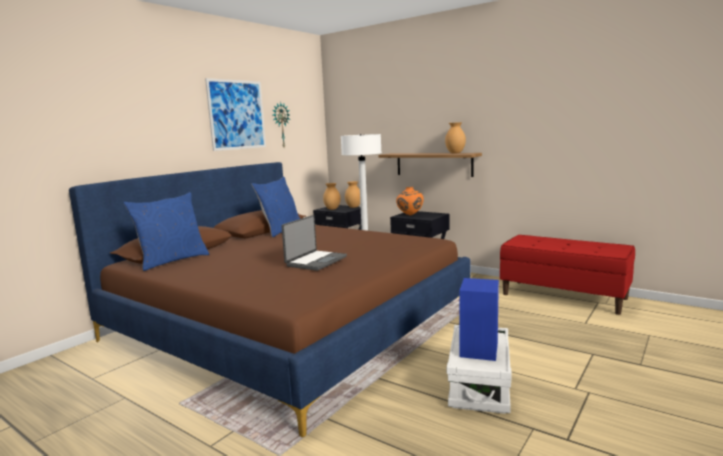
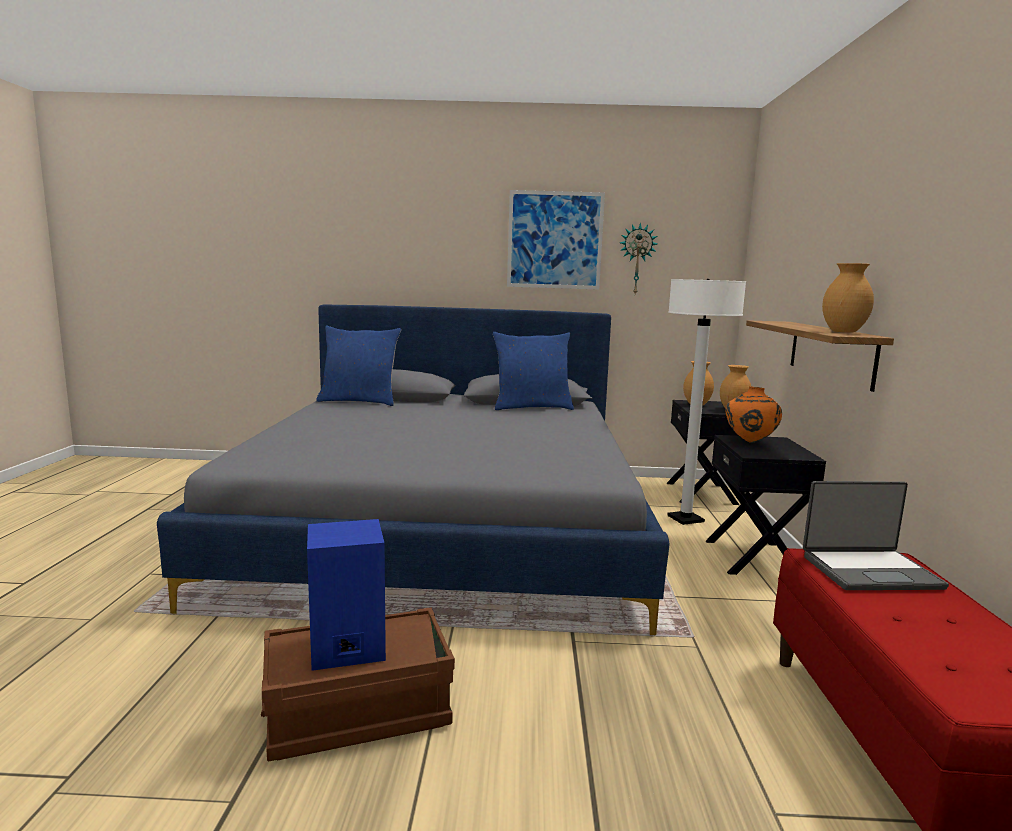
camera: 55 degrees right, 0 degrees up
(290, 324) = (444, 526): brown bed -> grey bed
(315, 261) = (391, 439): laptop -> laptop (869, 571)
(479, 385) = (358, 712): white storage box -> brown storage box

